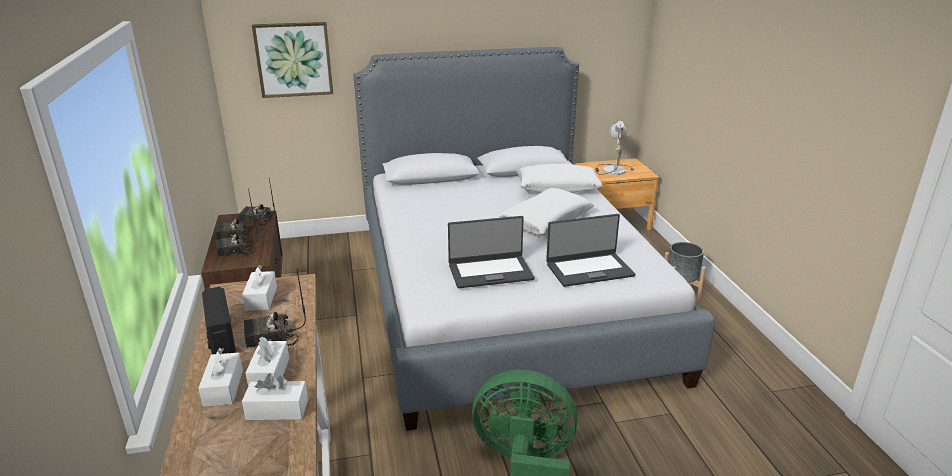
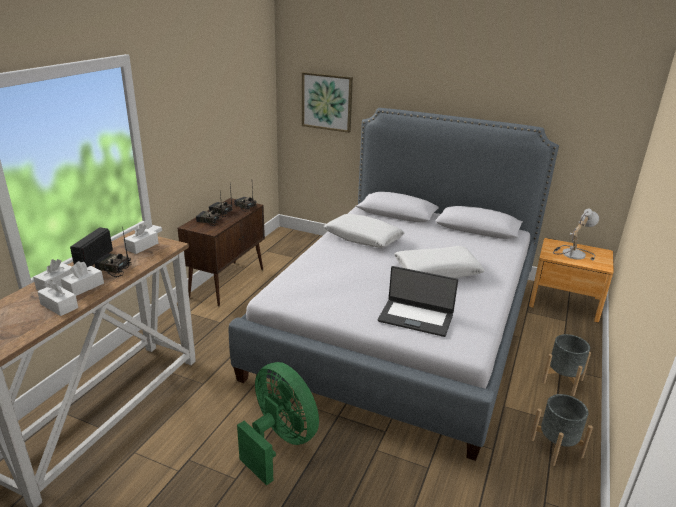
camera: 35 degrees right, 0 degrees up
(490, 272) = (339, 290): laptop -> none
(557, 187) = (484, 250): white pillow -> white pillow (363, 238)
(733, 346) = (555, 448): none -> grey planter

